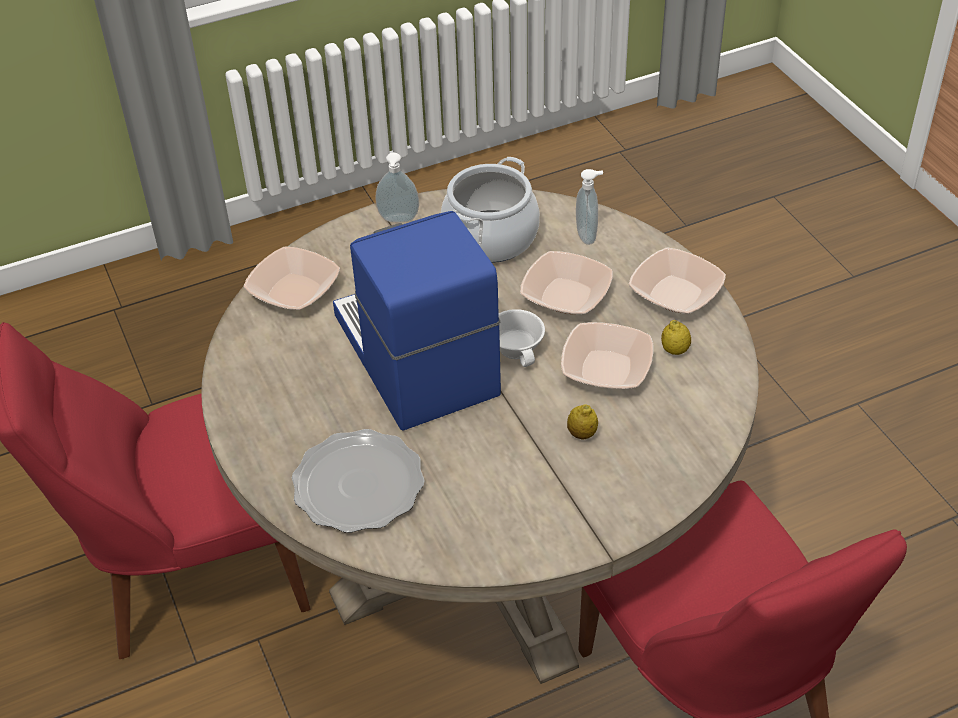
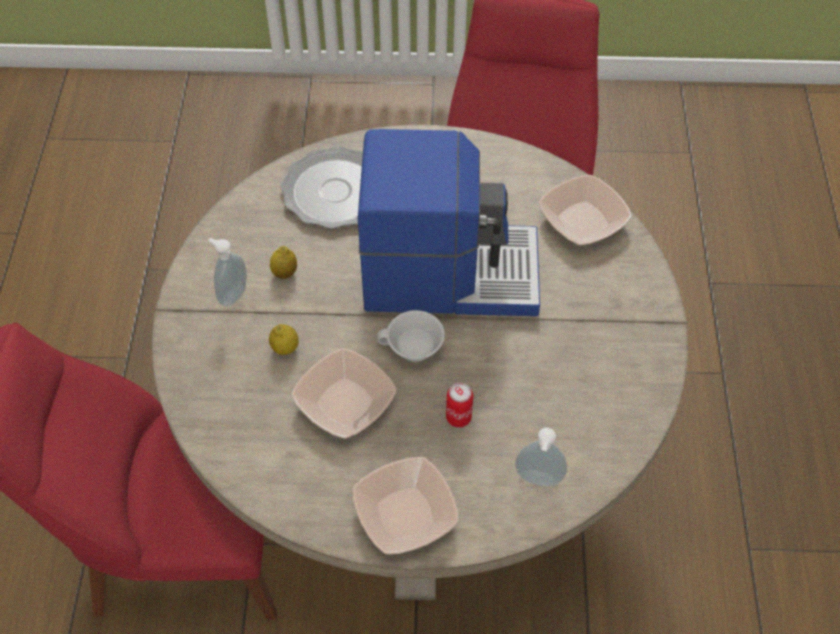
camera: 115 degrees right, 10 degrees up
(398, 220) = (647, 330): soap dispenser -> soap dispenser (232, 294)
(490, 237) = (581, 393): cooking pot -> none
(566, 296) = (458, 417): bowl -> can
(675, 350) = (331, 469): lemon -> lemon (285, 273)

